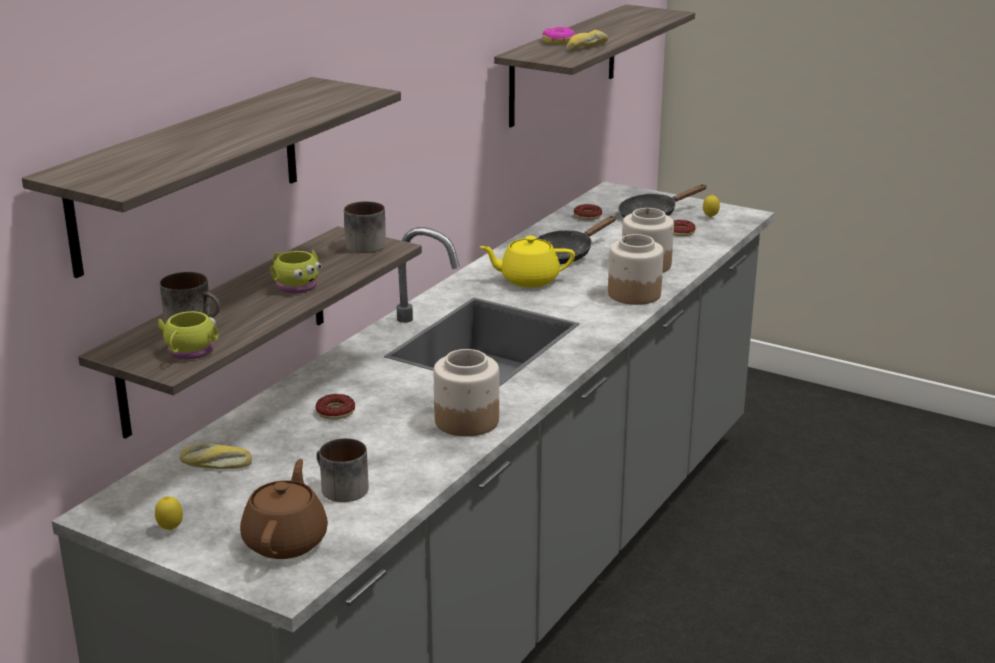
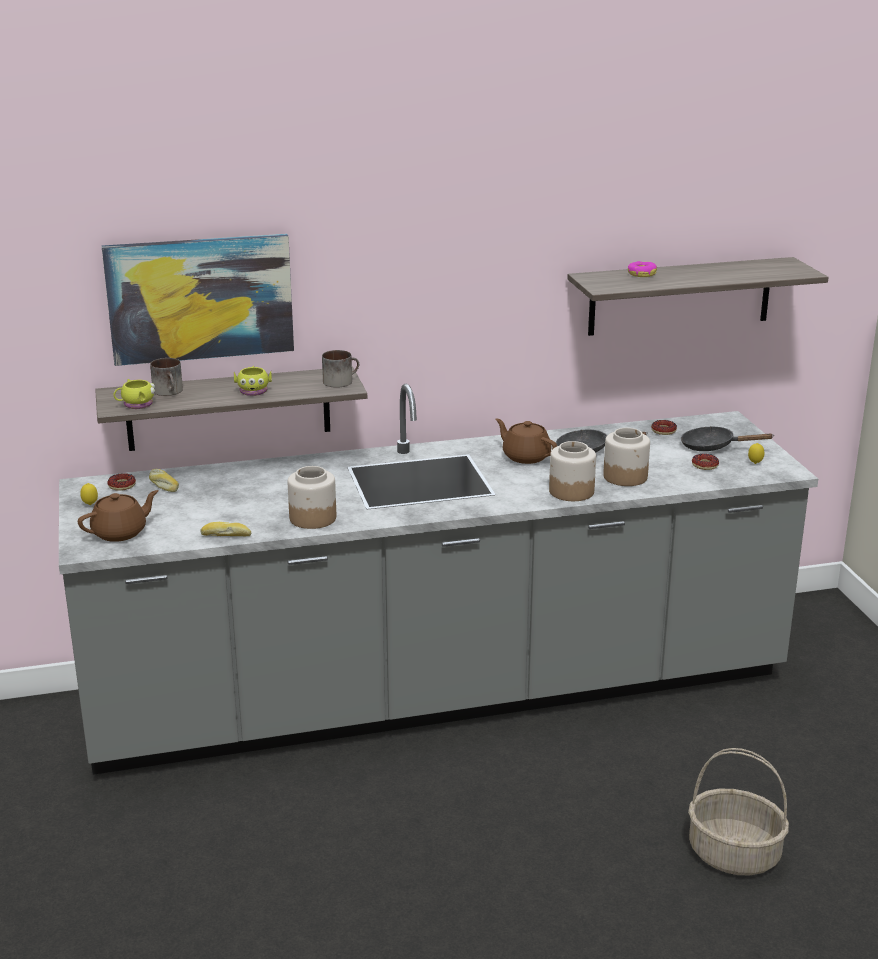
camera: 45 degrees right, 0 degrees up
(189, 173) = (200, 298): shelf -> picture
(335, 412) = (263, 485): donut -> donut (122, 485)
(339, 488) = (188, 521): mug -> none
(528, 280) = (525, 456): yellow teapot -> brown teapot
(586, 47) = (647, 283): bread -> bread (226, 535)
(924, 592) = (735, 854): none -> basket

